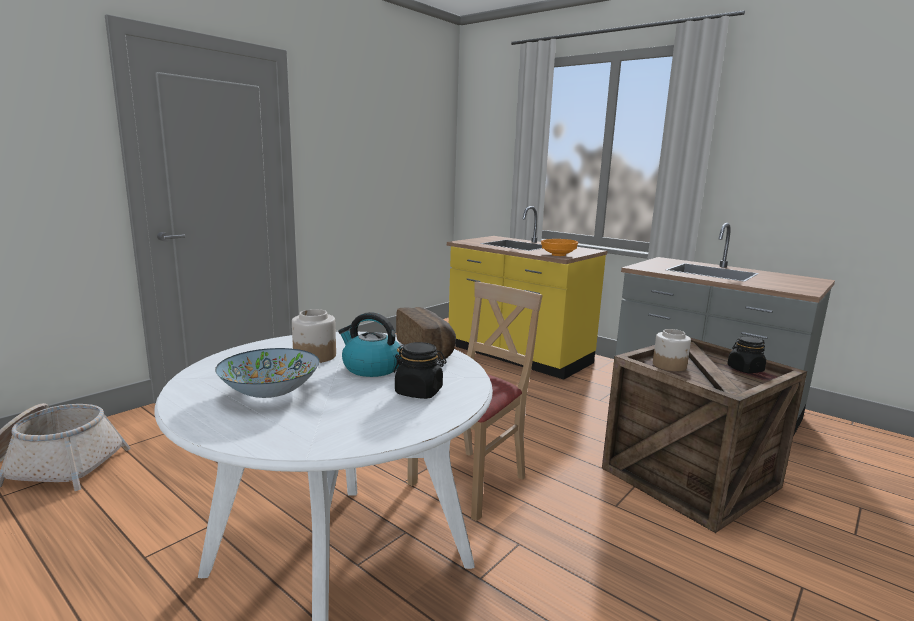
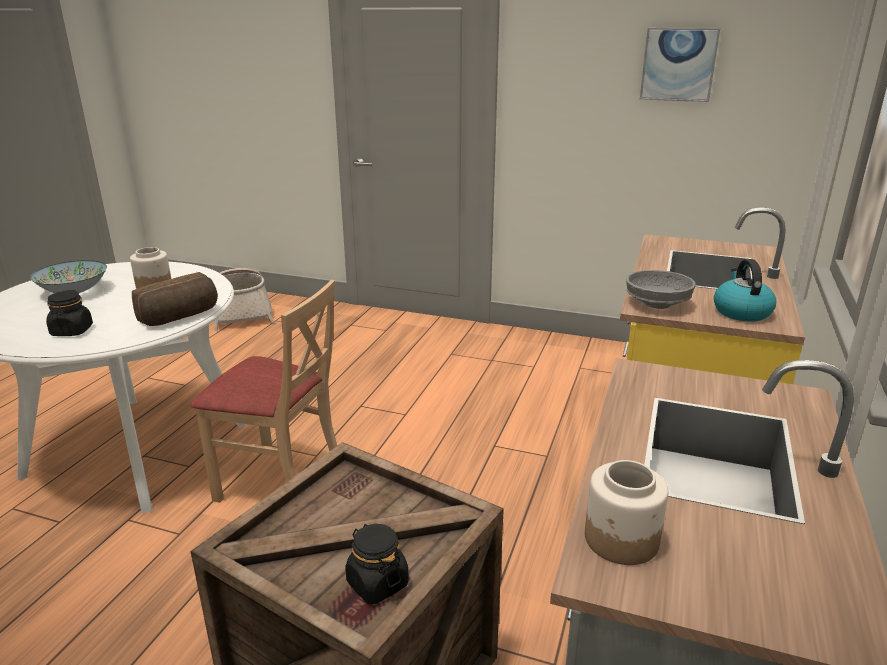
camera: 70 degrees right, 10 degrees up
(371, 368) = (128, 307): kettle -> kettle (741, 312)
(395, 141) = (678, 64): none -> picture
(558, 255) = (658, 304): orange bowl -> grey bowl
(669, 365) = (353, 499): jar -> jar (621, 540)

